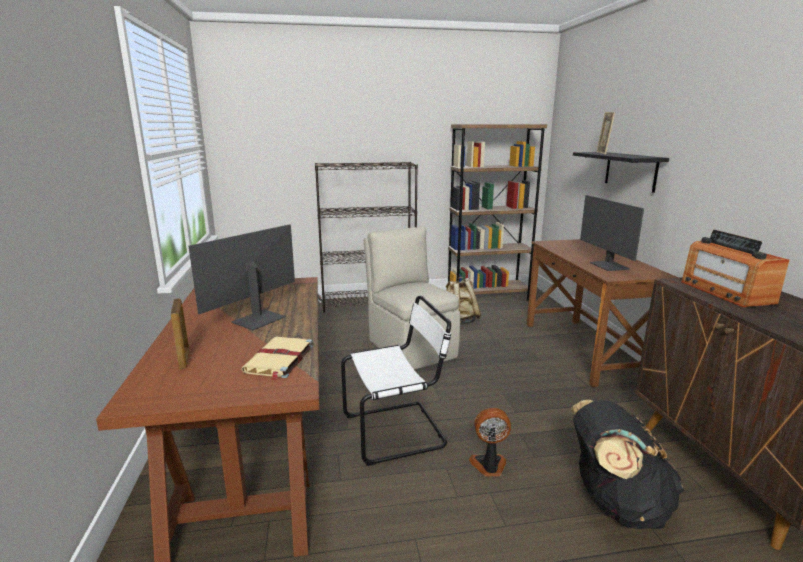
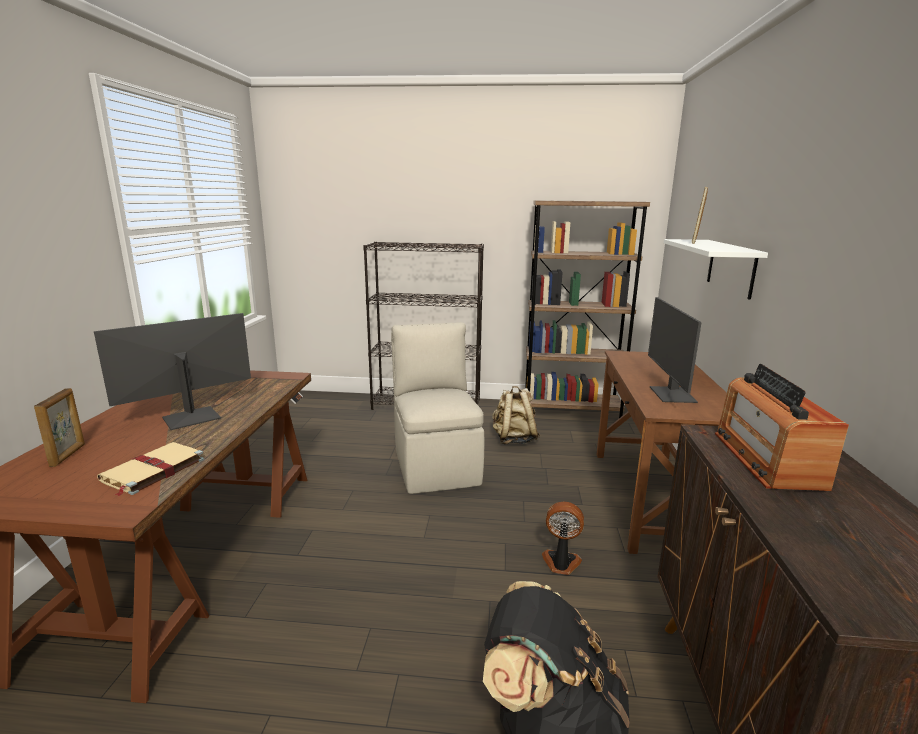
camera: 15 degrees right, 0 degrees up
(398, 431) = (349, 568): white chair -> none
(489, 466) = (422, 637): fan -> fan (561, 563)
(630, 171) = (731, 267): black shelf -> white shelf

